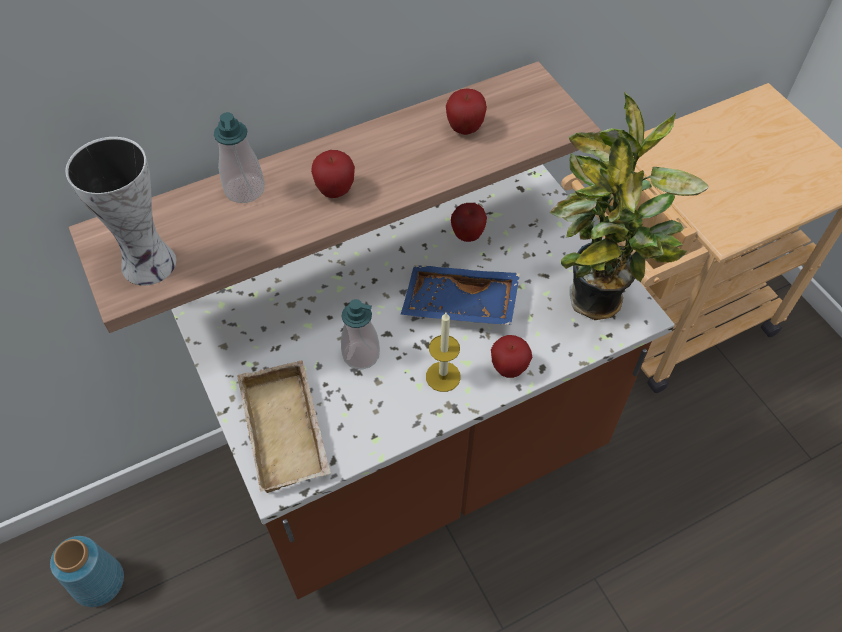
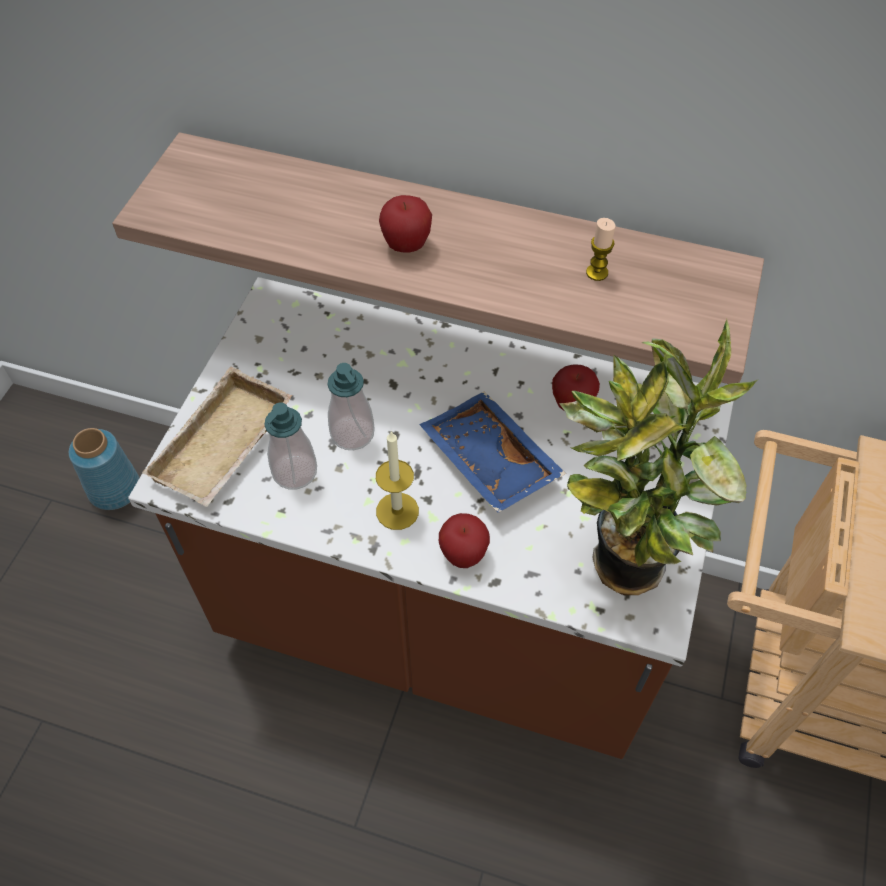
camera: 45 degrees right, 0 degrees up
(148, 266) = (192, 202): vase -> none
(244, 189) = (336, 192): soap dispenser -> soap dispenser (295, 472)
(465, 129) = (597, 272): apple -> candle

